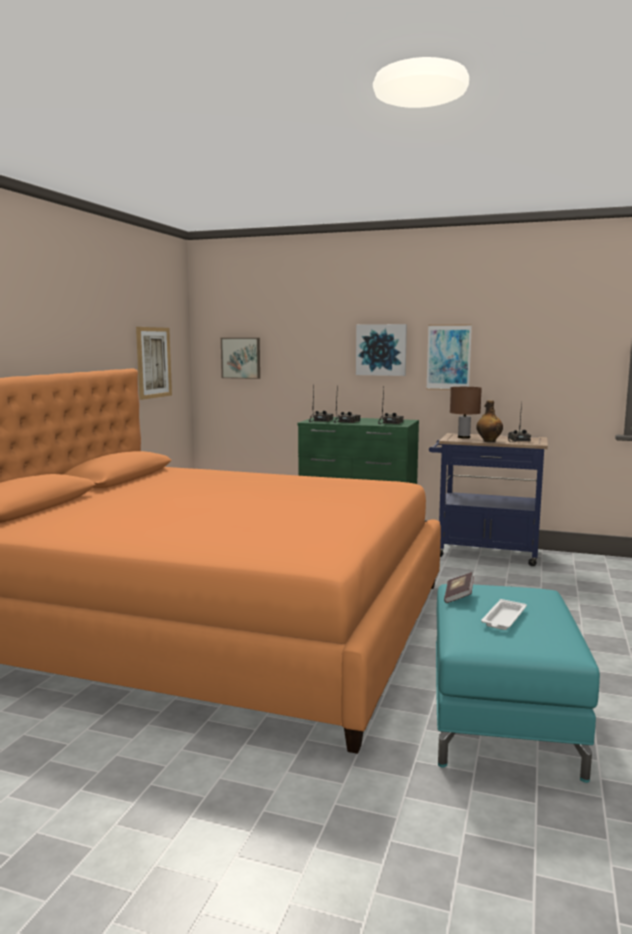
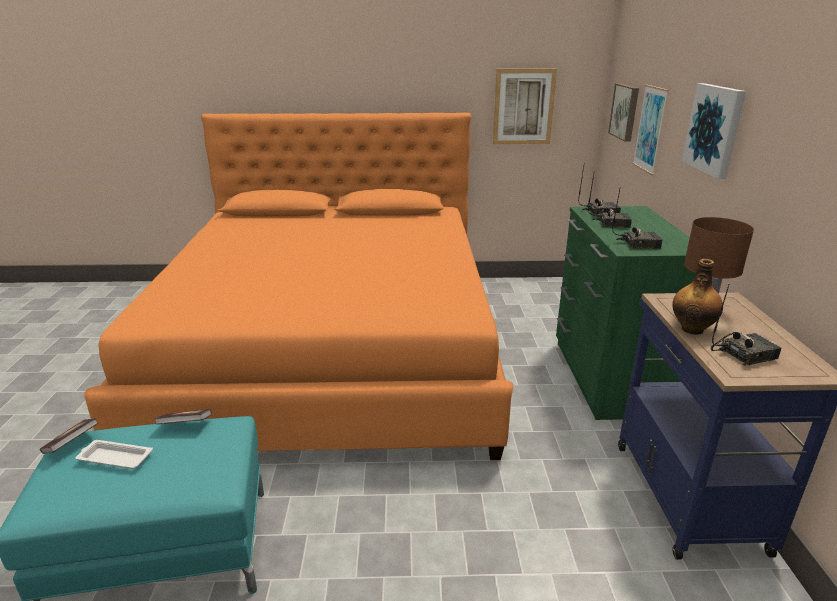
camera: 70 degrees right, 15 degrees up
(448, 357) = (774, 163): picture -> picture (650, 129)
(474, 639) = (72, 444): none -> book

